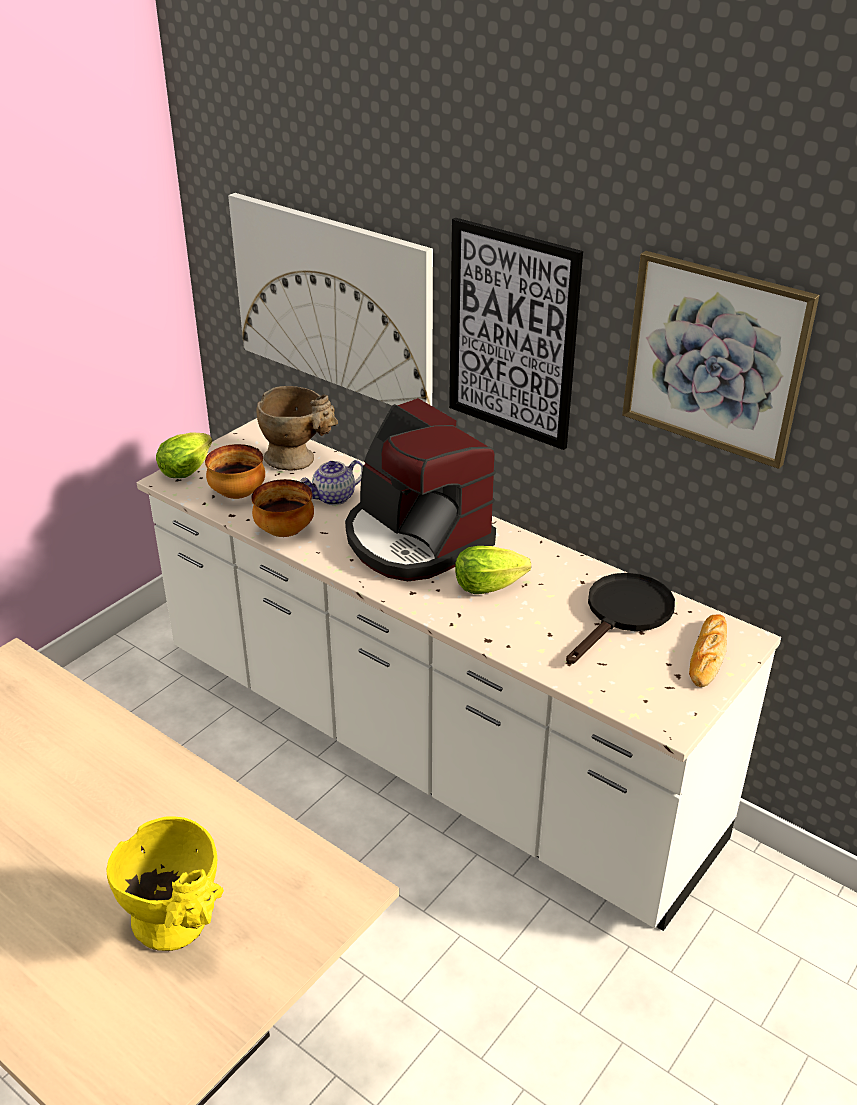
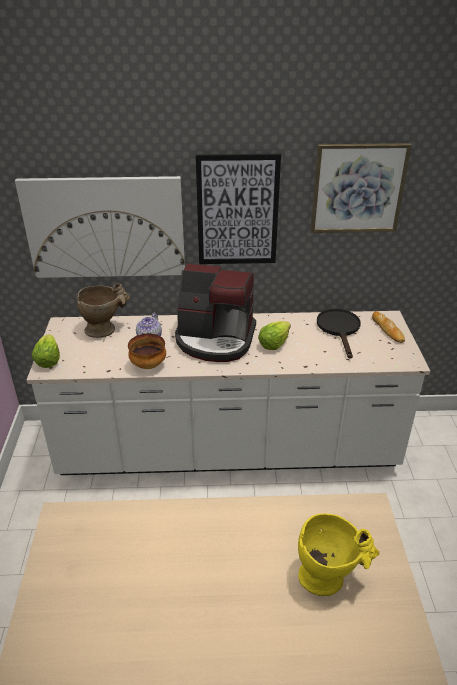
camera: 40 degrees left, 0 degrees up
(237, 495) = (96, 359): bowl -> none

